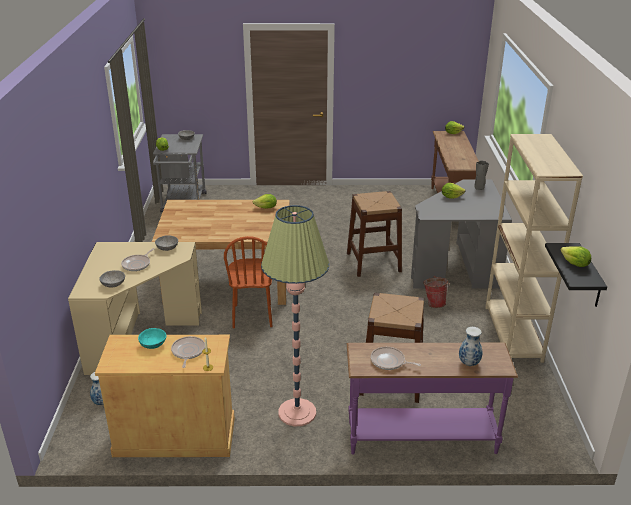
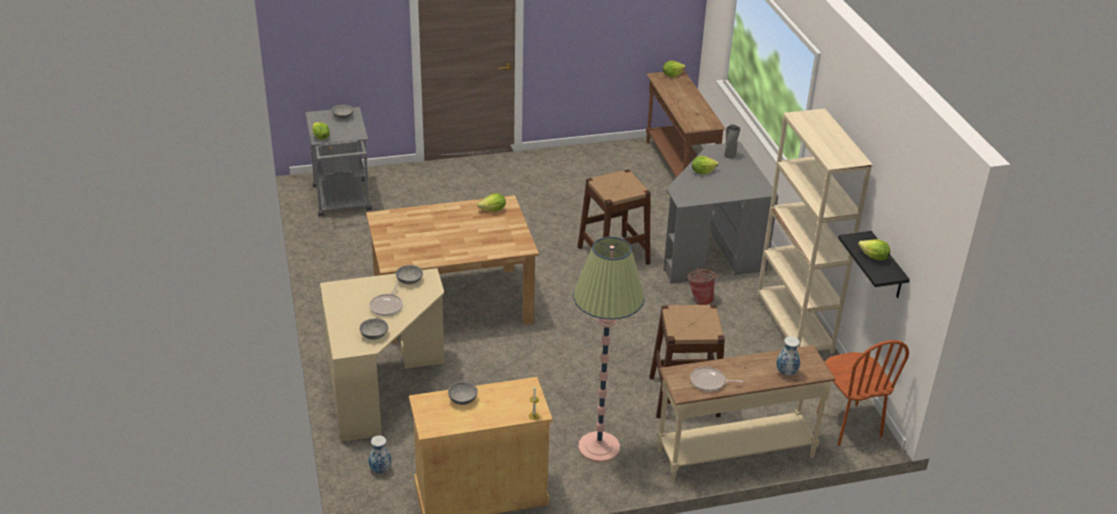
camera: 15 degrees left, 5 degrees up
(152, 344) = (462, 399): turquoise bowl -> grey bowl
(188, 352) = (504, 402): frying pan -> none
(252, 316) = (501, 343): brown chair -> brown chair (848, 424)
(421, 437) = (735, 452): purple console table -> beige console table

